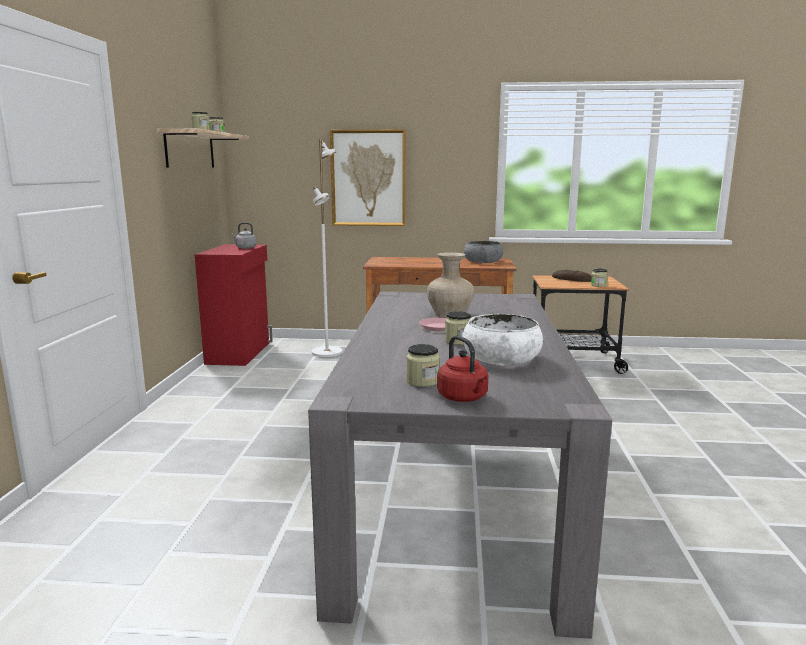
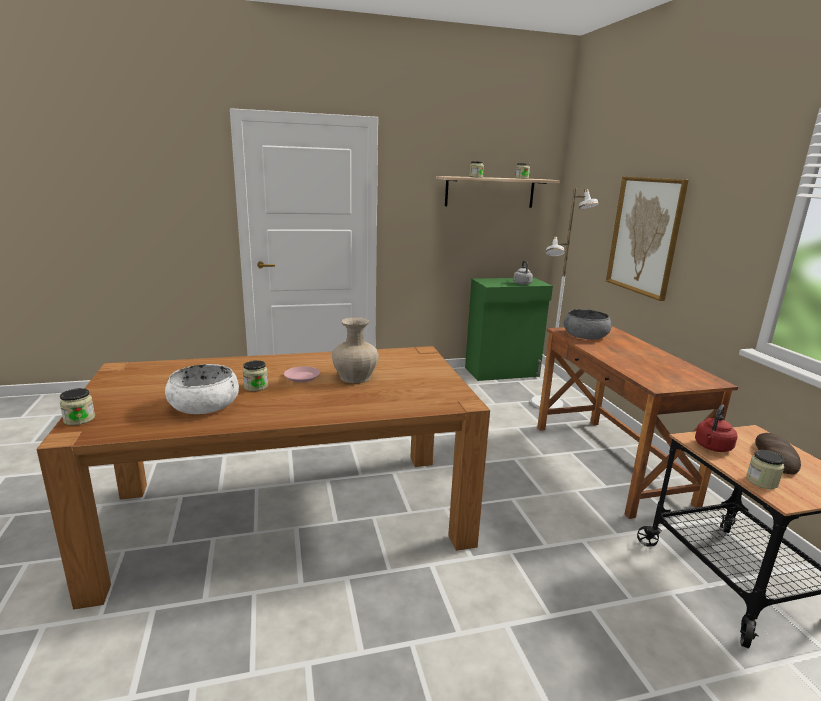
camera: 70 degrees right, 5 degrees up
(240, 353) = (503, 372): red cabinet -> green cabinet
(422, 381) = (147, 384): jar -> jar (79, 419)
(453, 488) = (289, 515): grey dining table -> brown dining table
(464, 398) = (107, 398): red kettle -> red kettle (712, 447)
(483, 261) = (674, 372): grey bowl -> grey bowl (585, 335)

